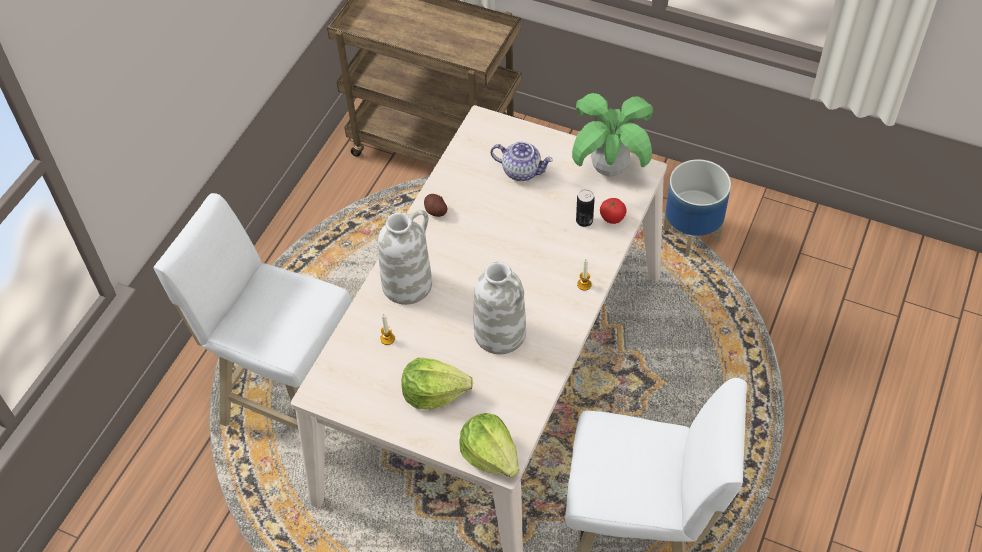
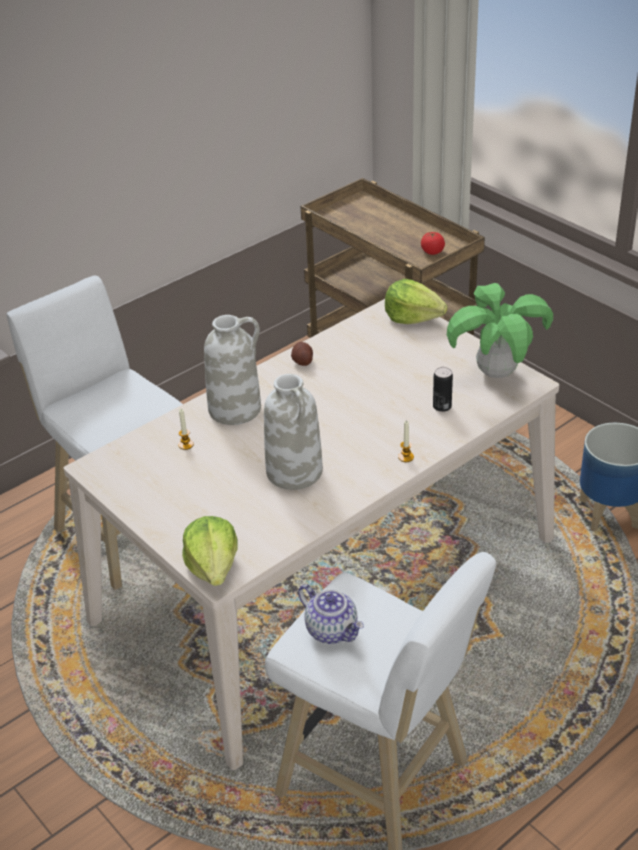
camera: 25 degrees right, 15 degrees down
(434, 392) = (197, 499): lettuce -> lettuce (413, 317)
(522, 171) = (407, 352): teapot -> teapot (332, 630)
(612, 217) = (472, 411): tomato -> tomato (432, 251)

